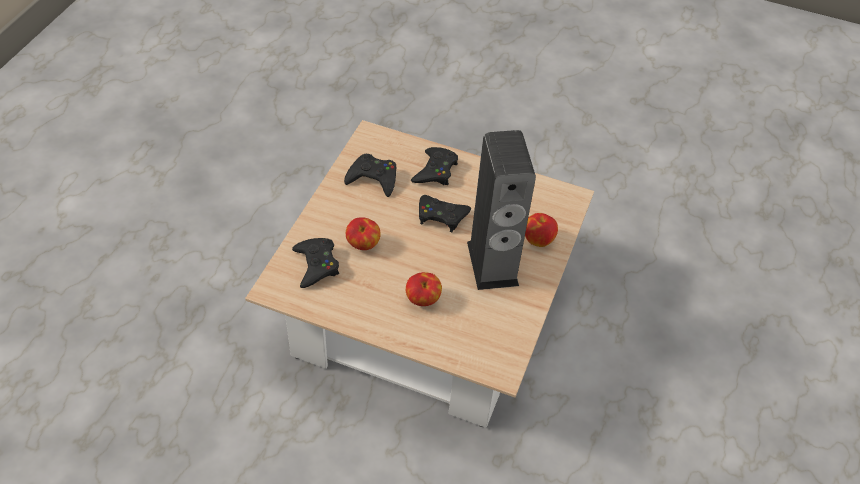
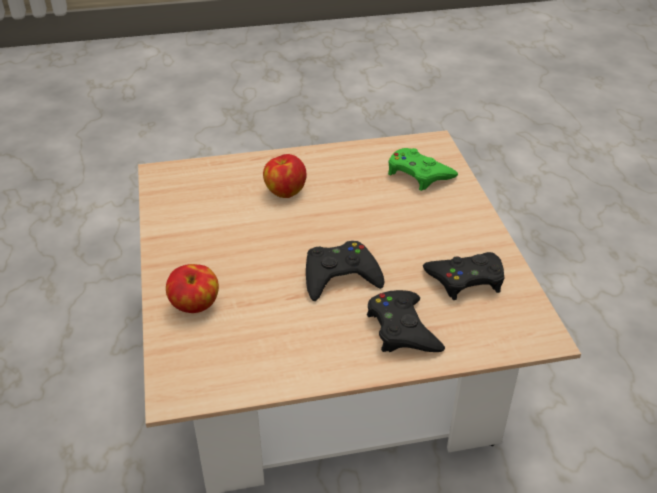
camera: 150 degrees right, 10 degrees down
(316, 265) = (418, 174): black game controller -> green game controller
(363, 244) = (395, 209): apple -> none
(492, 263) = (236, 254): speaker -> none

